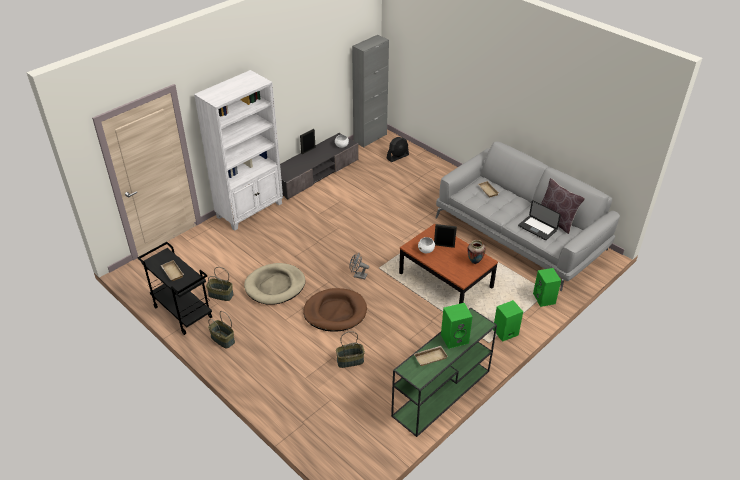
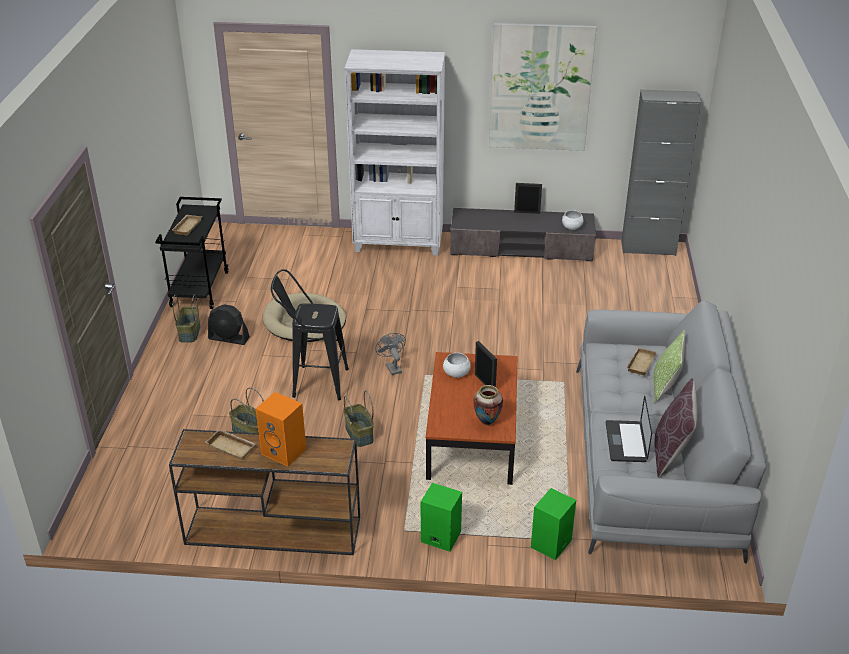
camera: 50 degrees right, 5 degrees down
(220, 295) = (249, 296): basket -> basket (358, 434)
(302, 68) = (540, 87): none -> picture
(335, 312) = (313, 382): brown dog bed -> black stool
(397, 157) = (646, 285): black fan -> black fan (229, 338)
(441, 394) = (271, 531): green console table -> brown console table
(455, 338) = (285, 451): green speaker -> orange speaker
(510, 194) = (665, 386): none -> pillow

